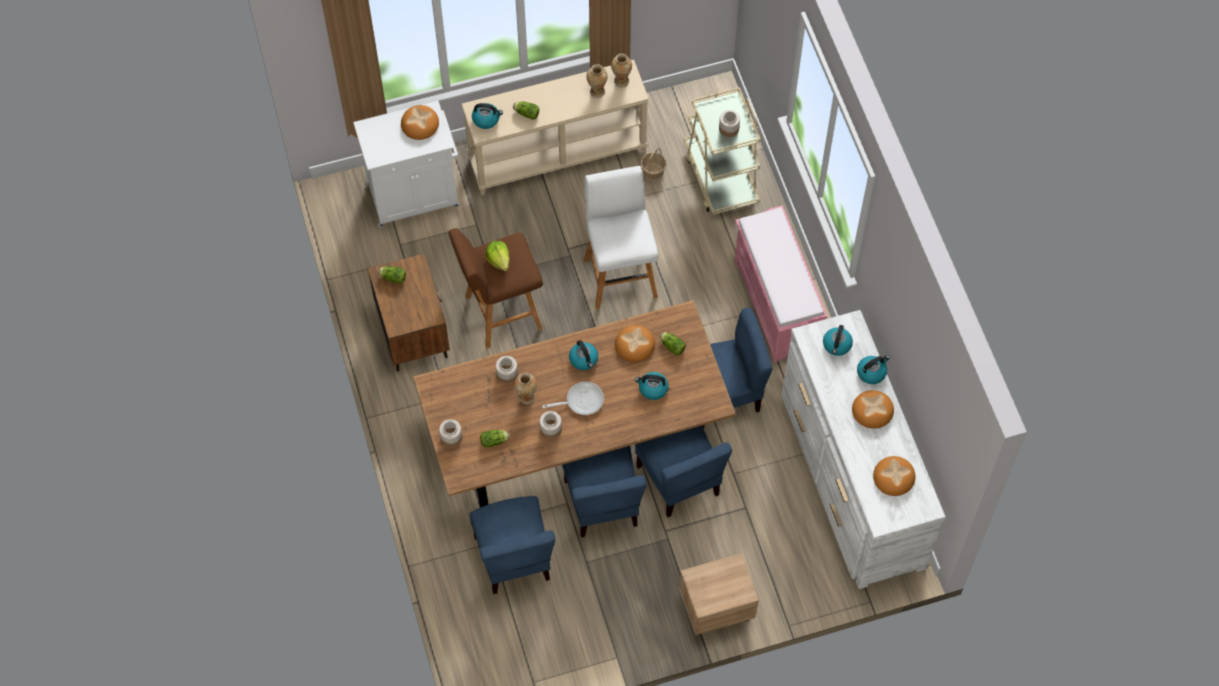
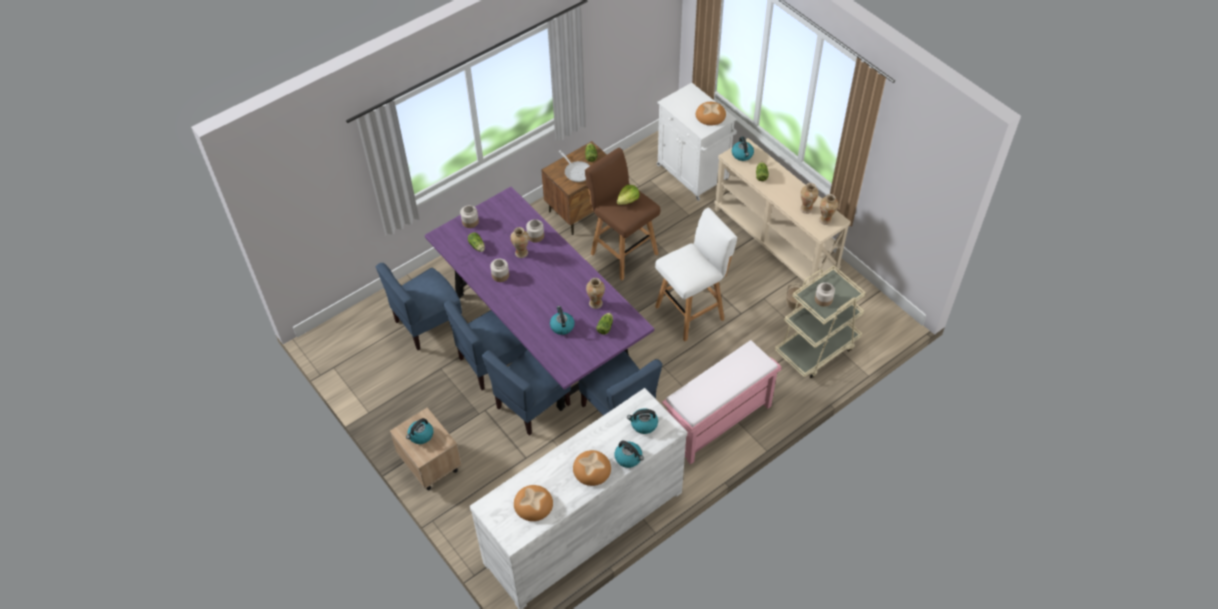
camera: 70 degrees right, 10 degrees down
(575, 437) = (540, 328): brown dining table -> purple dining table
(581, 400) = (532, 285): frying pan -> frying pan (577, 171)
(584, 359) = (568, 276): kettle -> kettle (421, 435)
(635, 344) = (596, 303): bread -> vase

